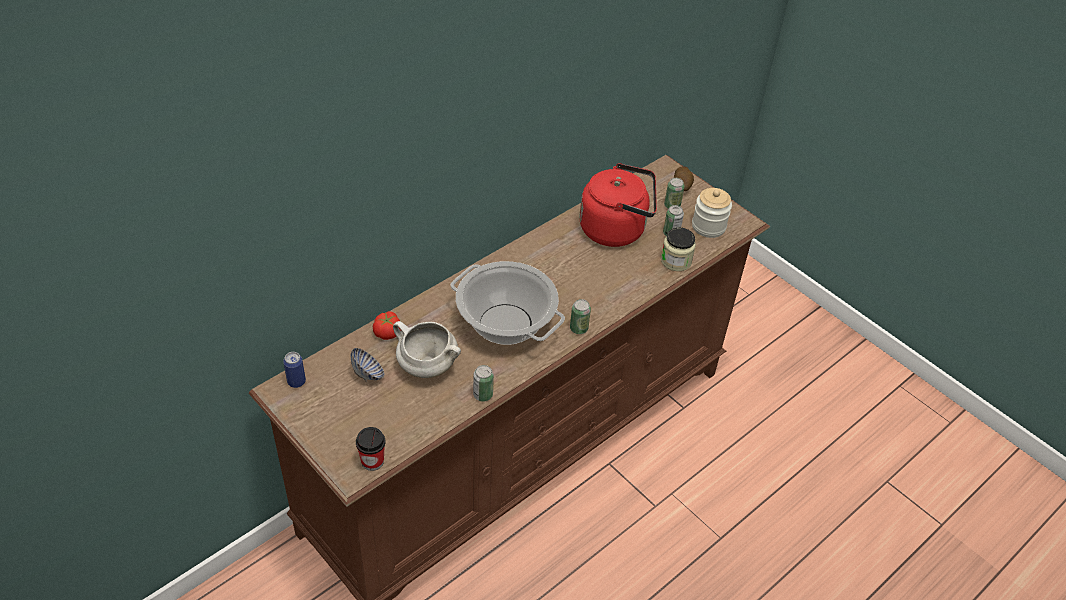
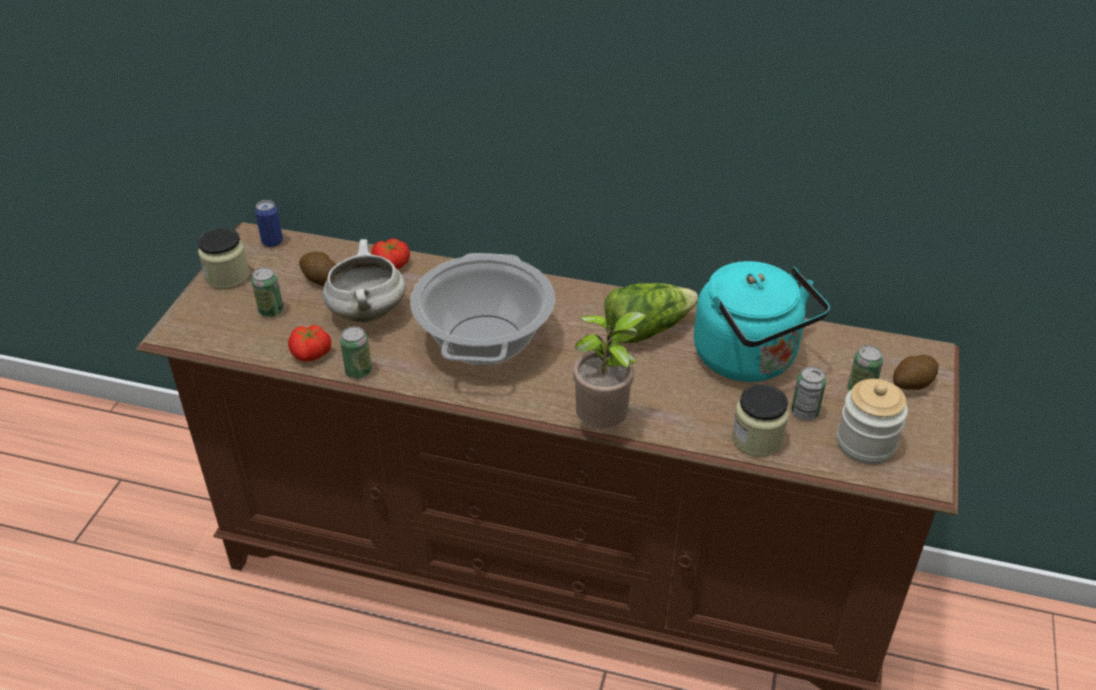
camera: 60 degrees right, 5 degrees down
(314, 422) = (227, 276): none -> jar
(368, 374) = (320, 279): bowl -> potato
(372, 461) = (202, 336): cup -> none
(444, 411) = (311, 354): none -> tomato
(557, 253) = (646, 329): none -> lettuce
(578, 328) = (536, 402): can -> can (271, 311)
(616, 229) = (750, 360): red kettle -> turquoise kettle
(620, 311) = (605, 425): none -> potted plant

